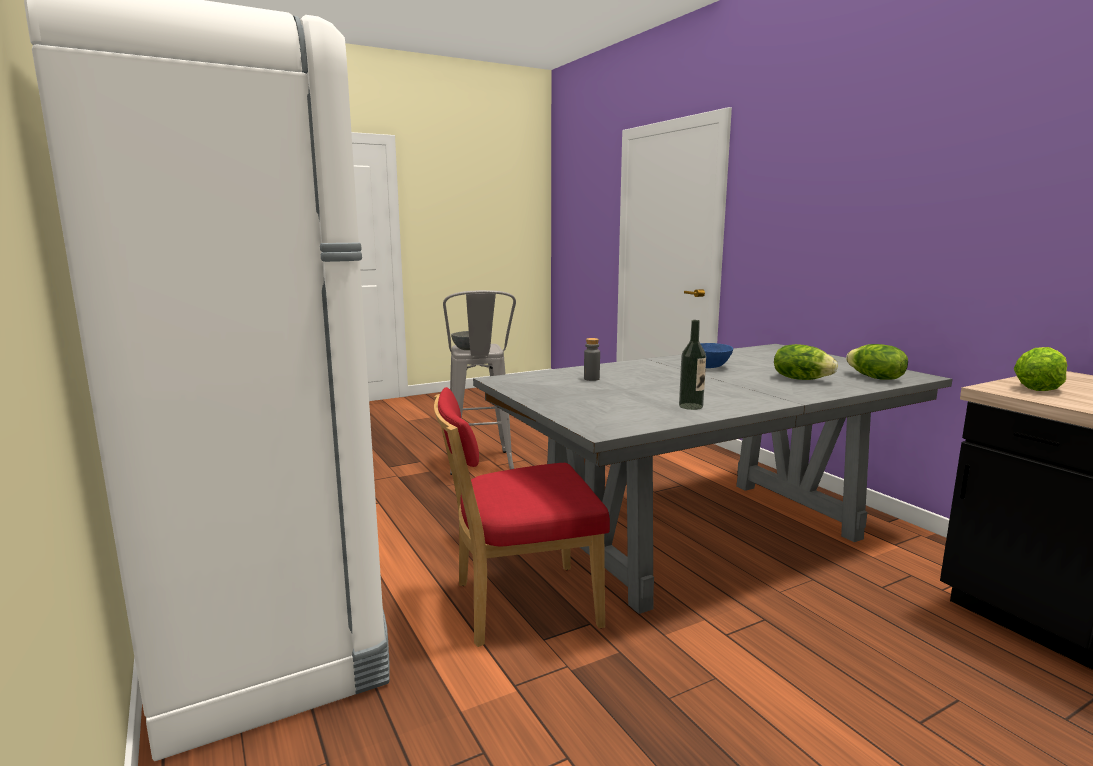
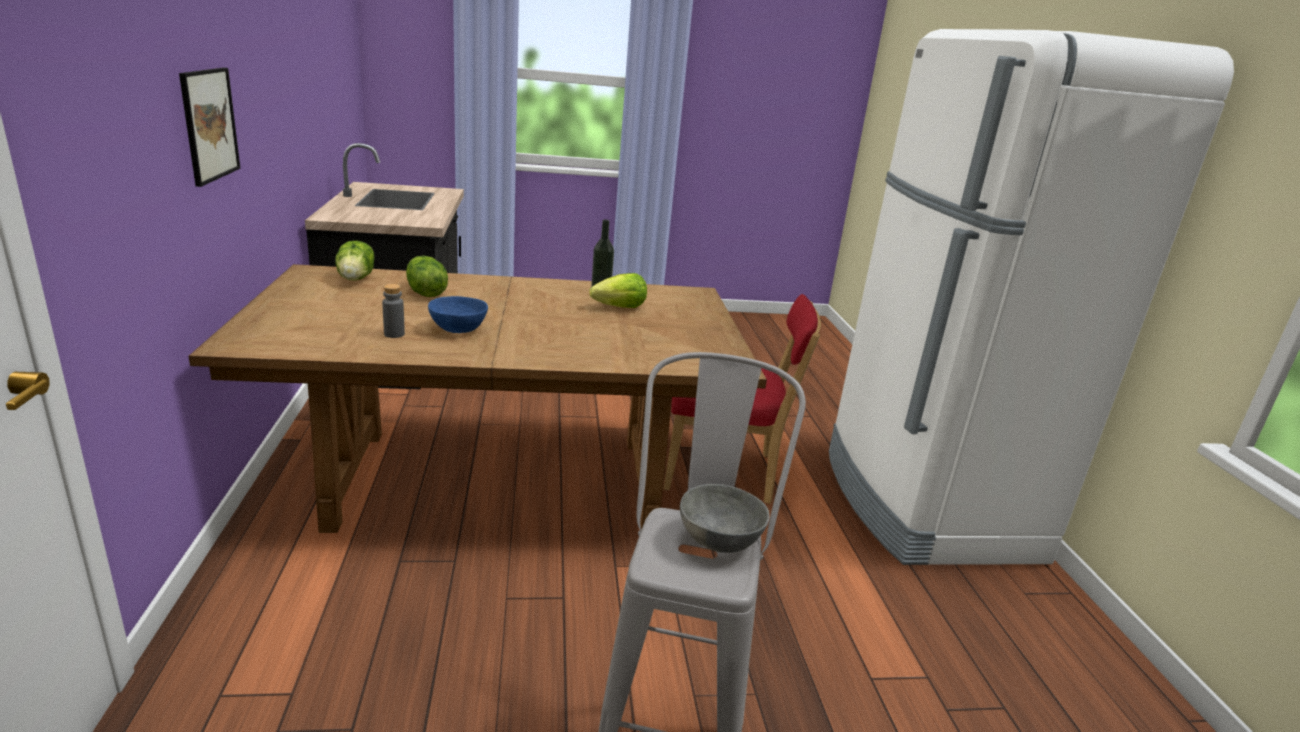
camera: 160 degrees left, 10 degrees up
(591, 379) = (631, 343): grey bottle -> grey bottle (394, 334)
(701, 536) = (502, 481): grey dining table -> brown dining table
(872, 230) = (209, 124): none -> picture
(1038, 388) = (402, 218): lettuce -> lettuce (620, 308)

